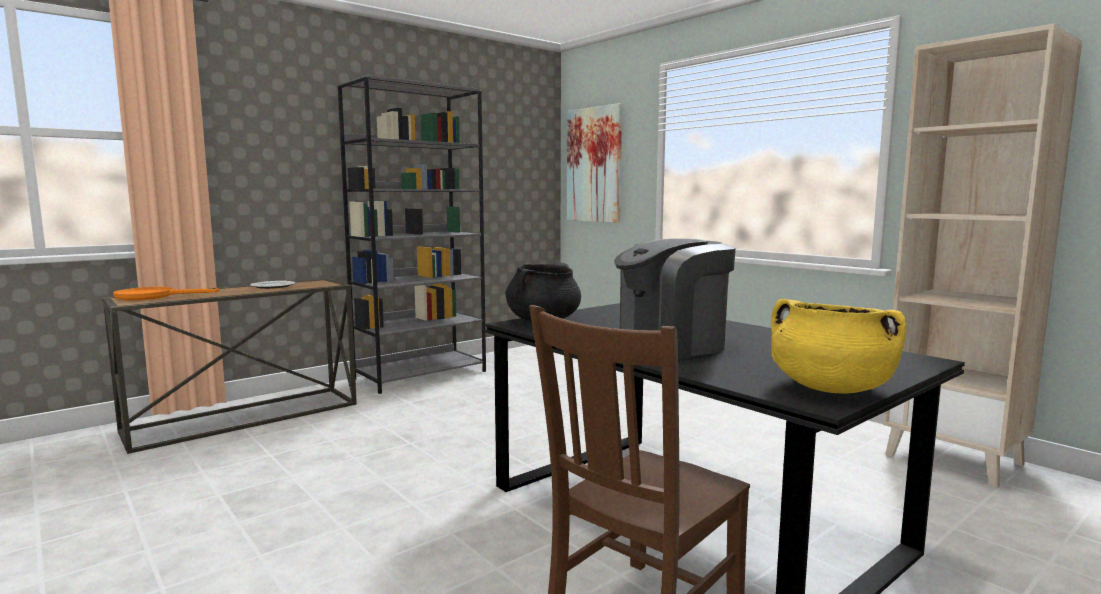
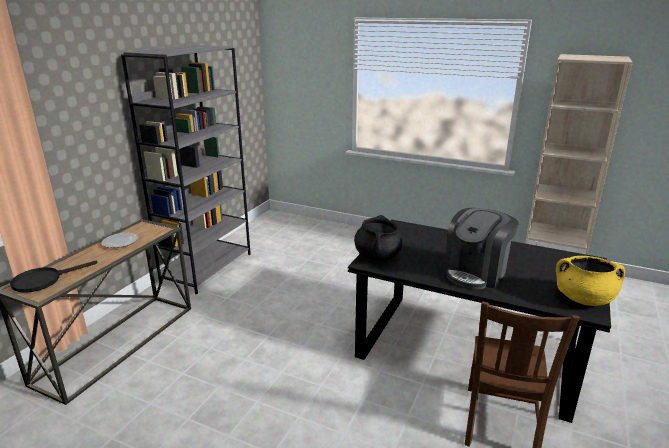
camera: 25 degrees left, 15 degrees up
(153, 296) = (44, 280): orange frying pan -> black frying pan
(594, 165) = (296, 85): picture -> none

